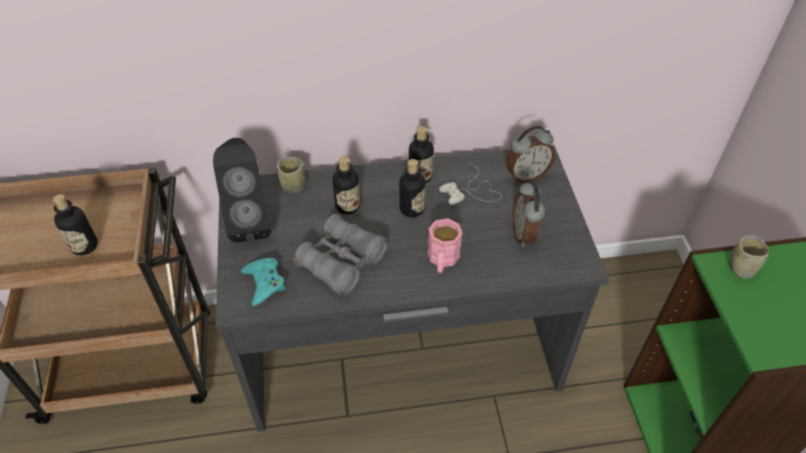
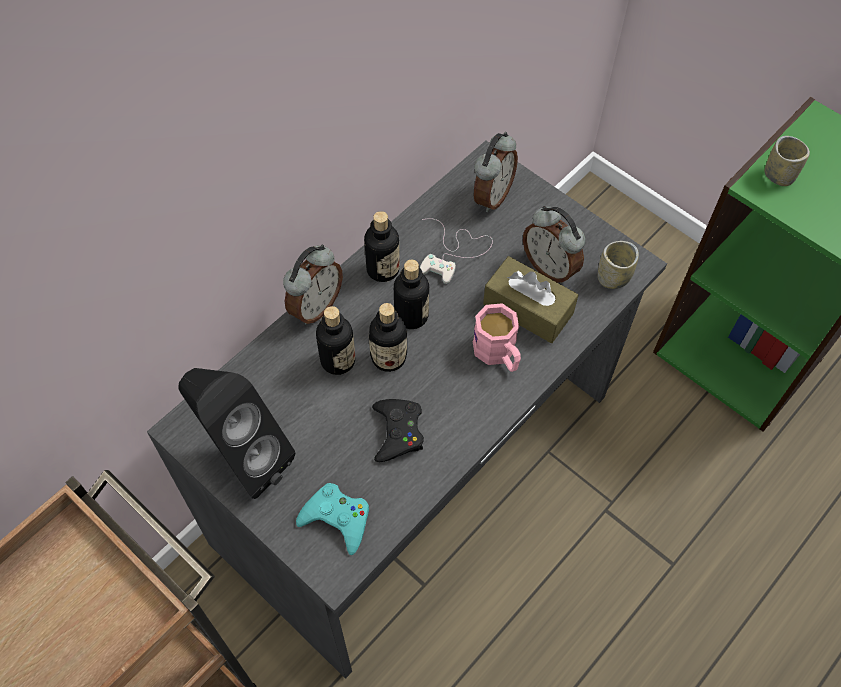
camera: 40 degrees left, 10 degrees up
(84, 246) = (80, 641): bottle -> bottle (388, 357)
(293, 186) = (249, 378): cup -> cup (613, 277)
(342, 262) = (397, 432): grey binoculars -> black game controller
(363, 172) = (315, 306): none -> alarm clock
(486, 247) = (528, 309): none -> brown tissue box

